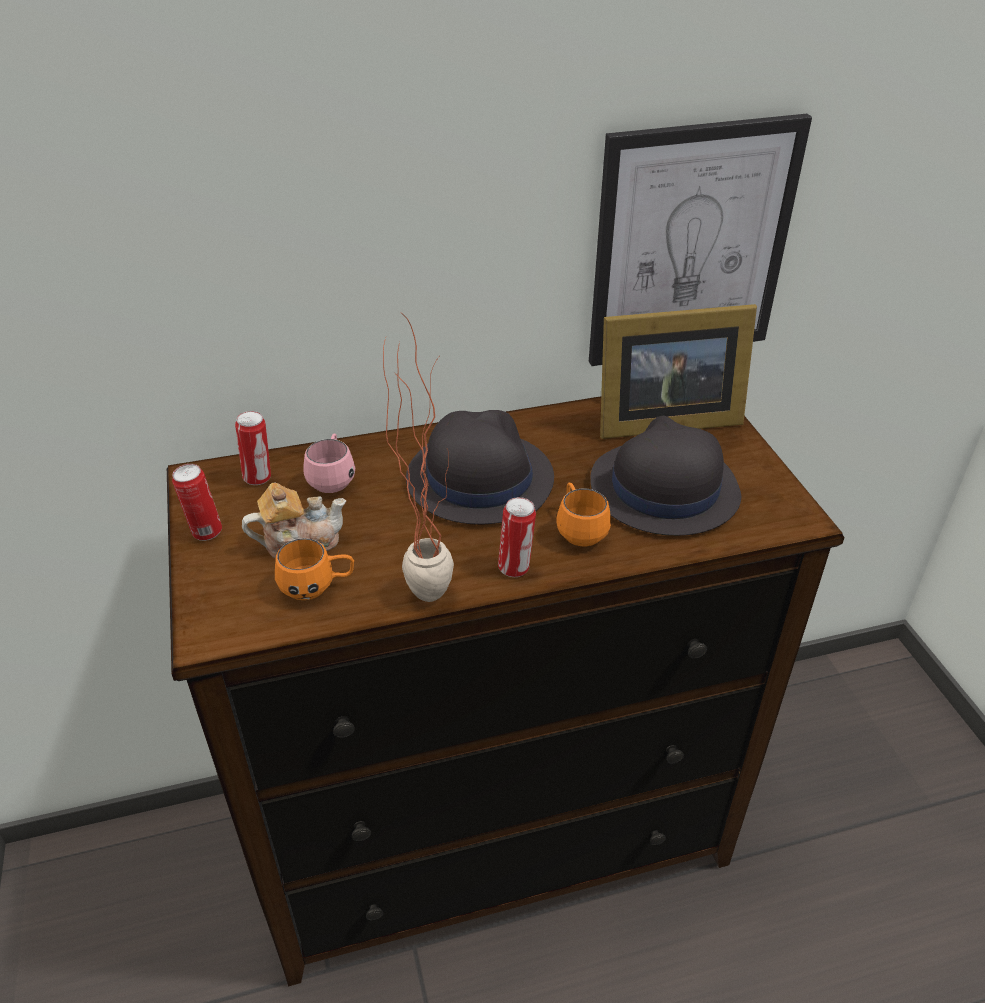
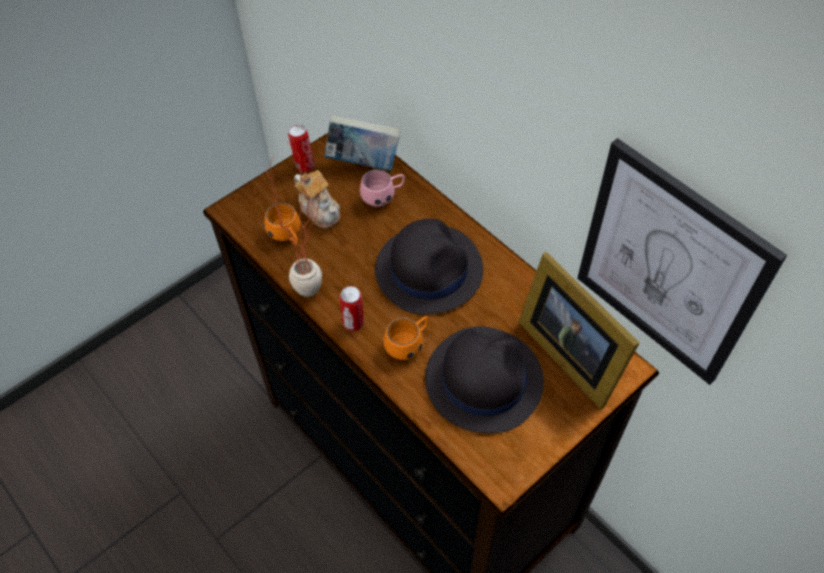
camera: 65 degrees right, 15 degrees up
(259, 477) = (363, 163): can -> book

